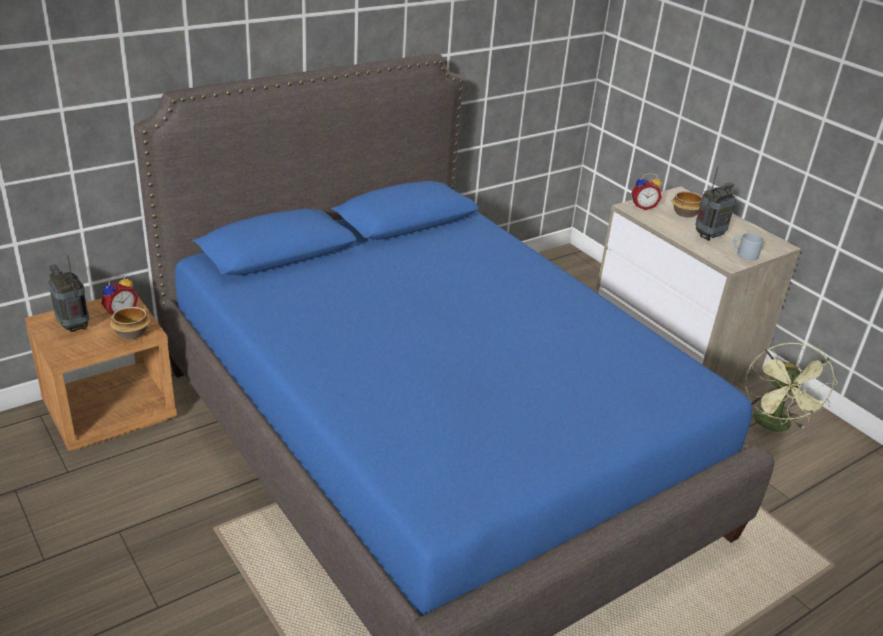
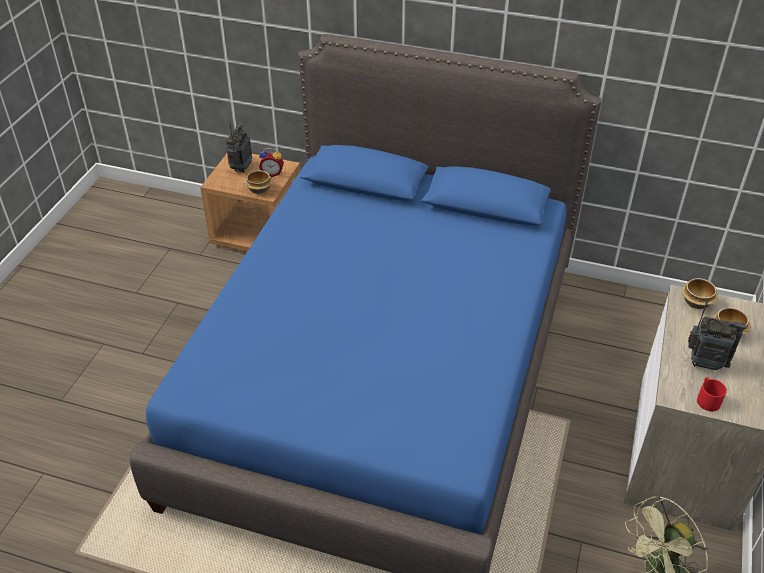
camera: 55 degrees right, 10 degrees up
(643, 206) = (697, 302): alarm clock -> bowl
(744, 254) = (706, 399): grey mug -> red mug

